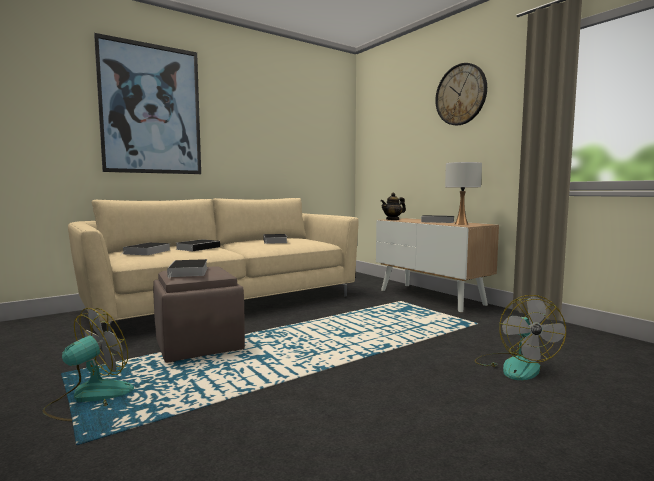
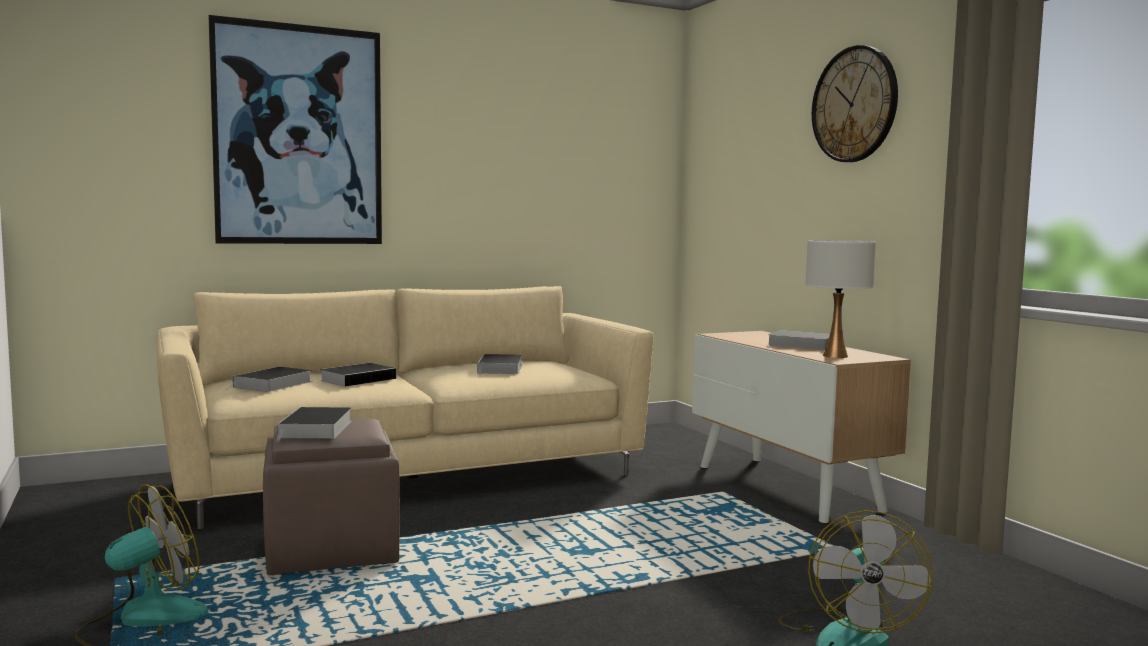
camera: 10 degrees right, 0 degrees up
(393, 219) = (725, 335): teapot -> none

